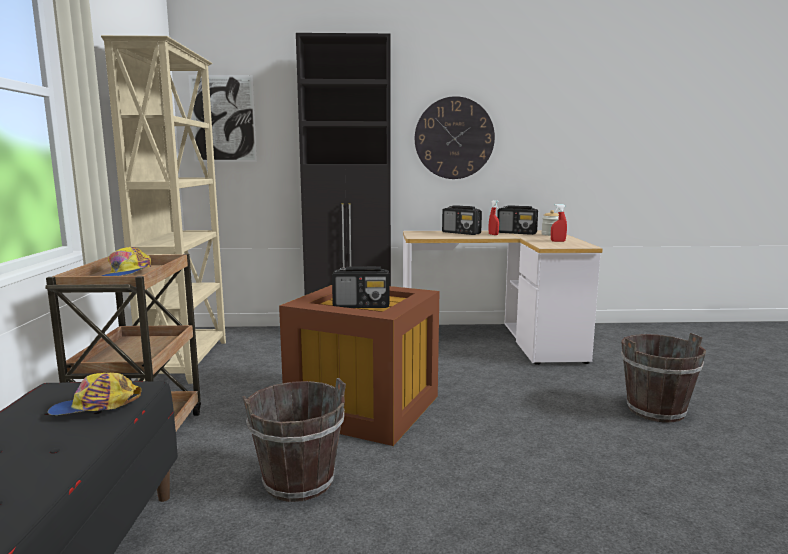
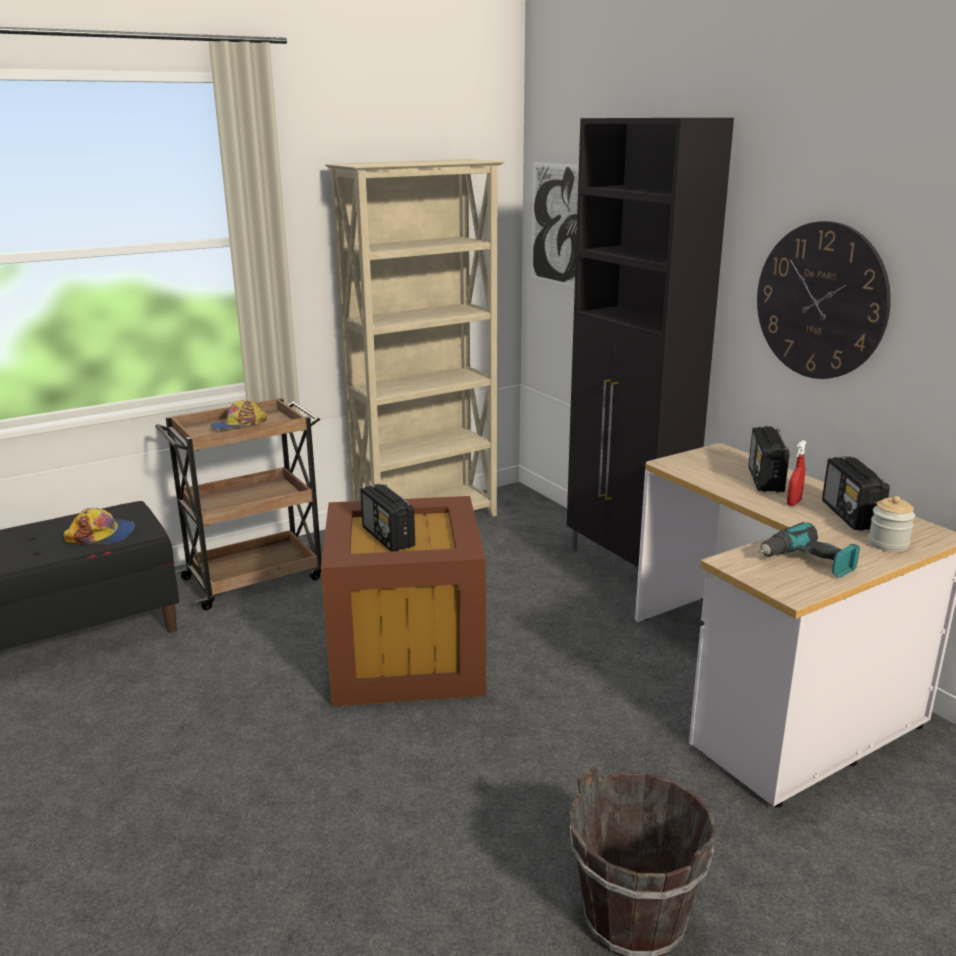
camera: 60 degrees right, 10 degrees up
(95, 408) = (102, 535): cap -> cap turned 135 degrees clockwise
(299, 481) = (229, 678): brown bucket -> none
(558, 241) = (807, 562): red spray bottle -> power drill

